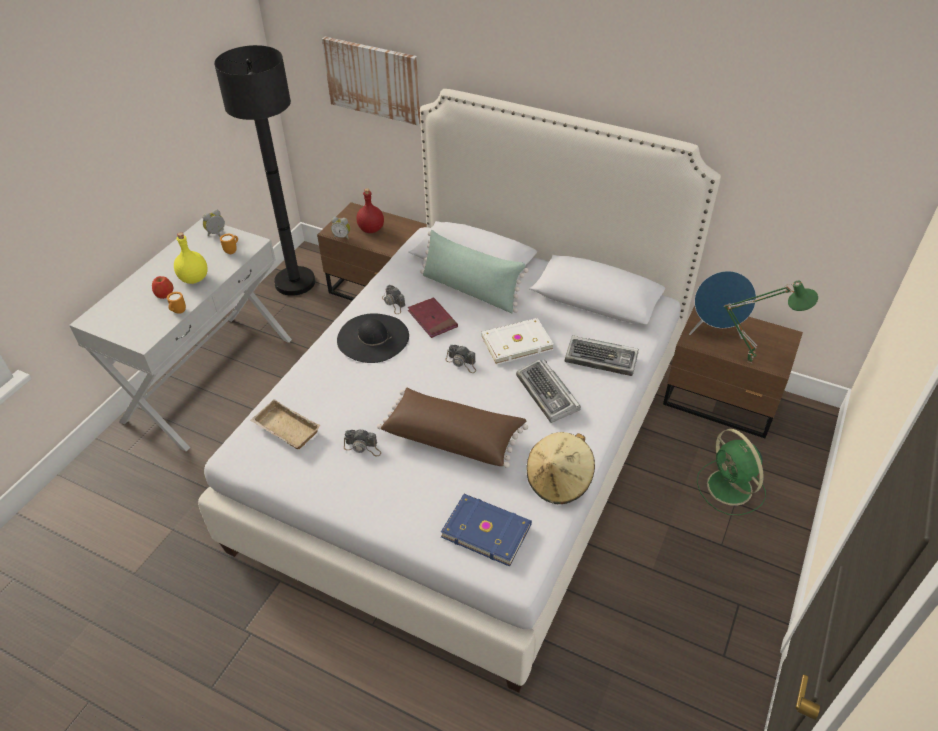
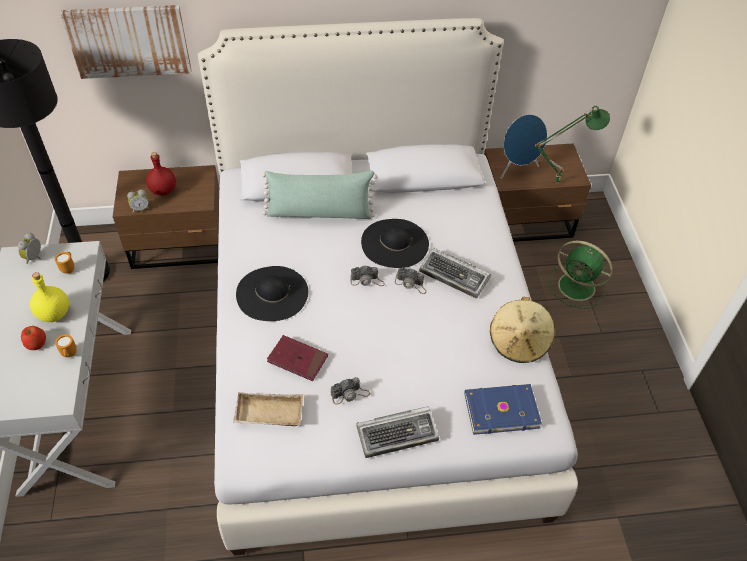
camera: 35 degrees left, 5 degrees up
(393, 303) = (262, 253): camera -> camera (411, 284)
(432, 319) = (309, 253): red book -> red book (297, 359)
(453, 436) = (412, 347): brown pillow -> none
(515, 342) = (394, 243): white book -> black hat
(602, 359) = (470, 227): keyboard -> keyboard (398, 434)

